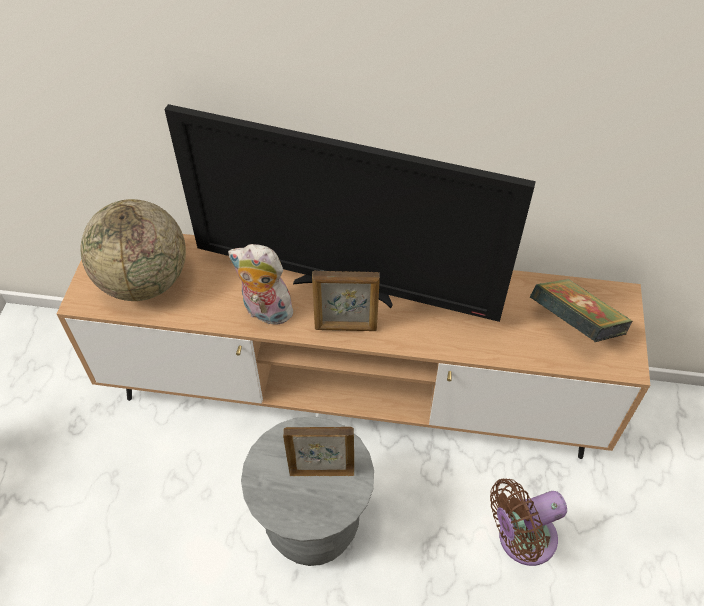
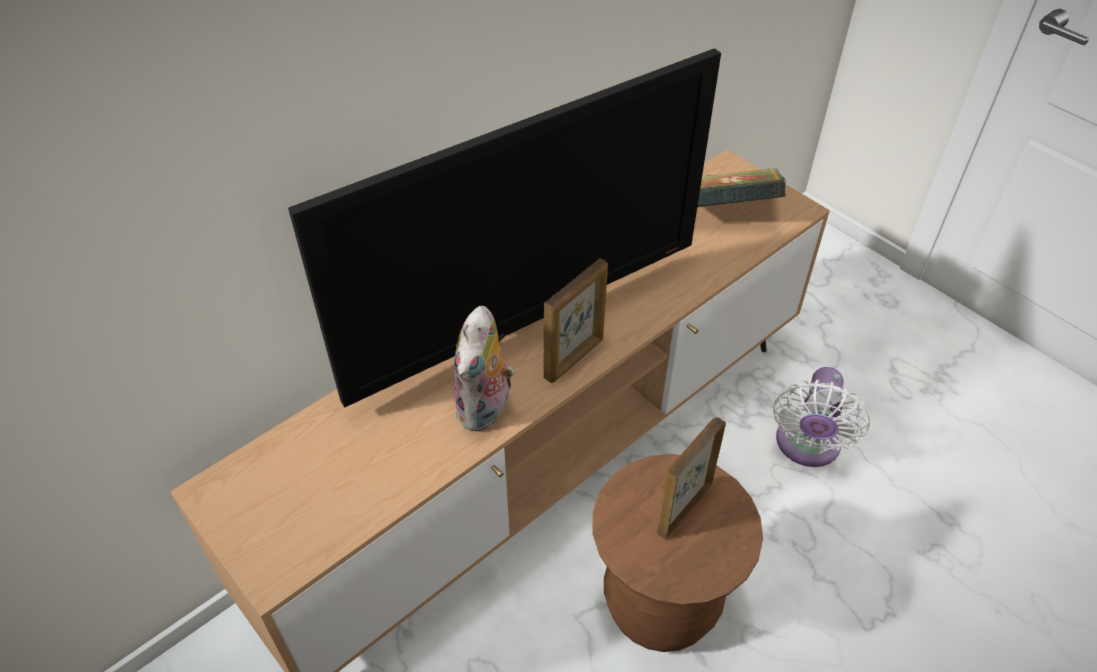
camera: 50 degrees left, 5 degrees down
(144, 281) = (319, 493): globe -> none
(265, 312) = (486, 409): plush toy -> plush toy turned 45 degrees counterclockwise
(313, 526) = (660, 604): grey stool -> brown stool
(521, 539) = (806, 446): brown fan -> white fan

